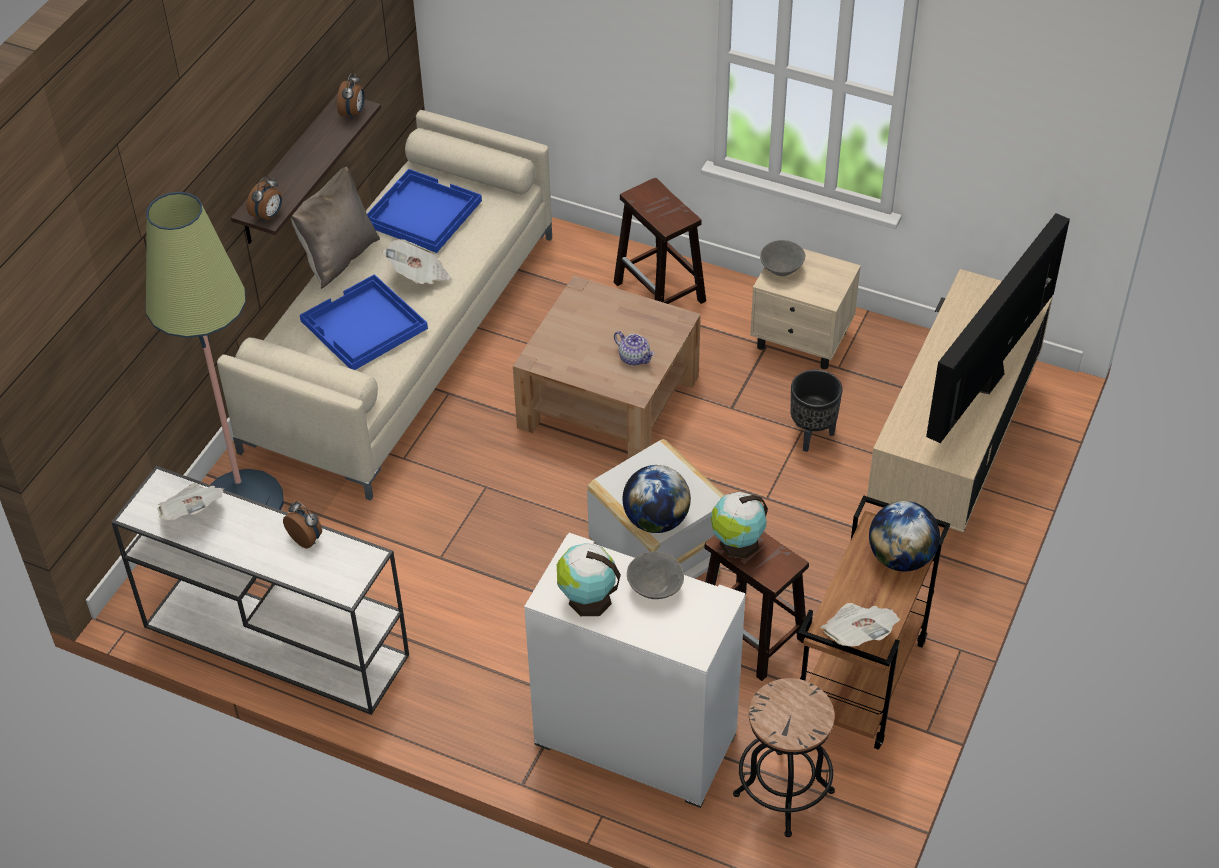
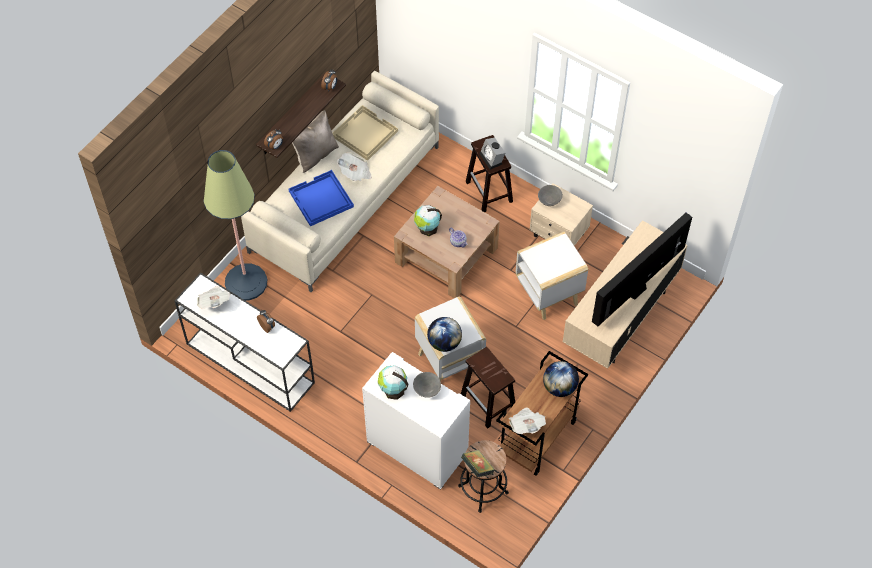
camera: 10 degrees right, 10 degrees up
(421, 213) = (364, 134): blue tray -> beige tray
(665, 213) = (492, 159): none -> alarm clock
(737, 544) = (481, 363): globe -> globe (427, 228)
(781, 732) = (477, 467): none -> book
(812, 436) = (549, 294): black planter -> white side table

